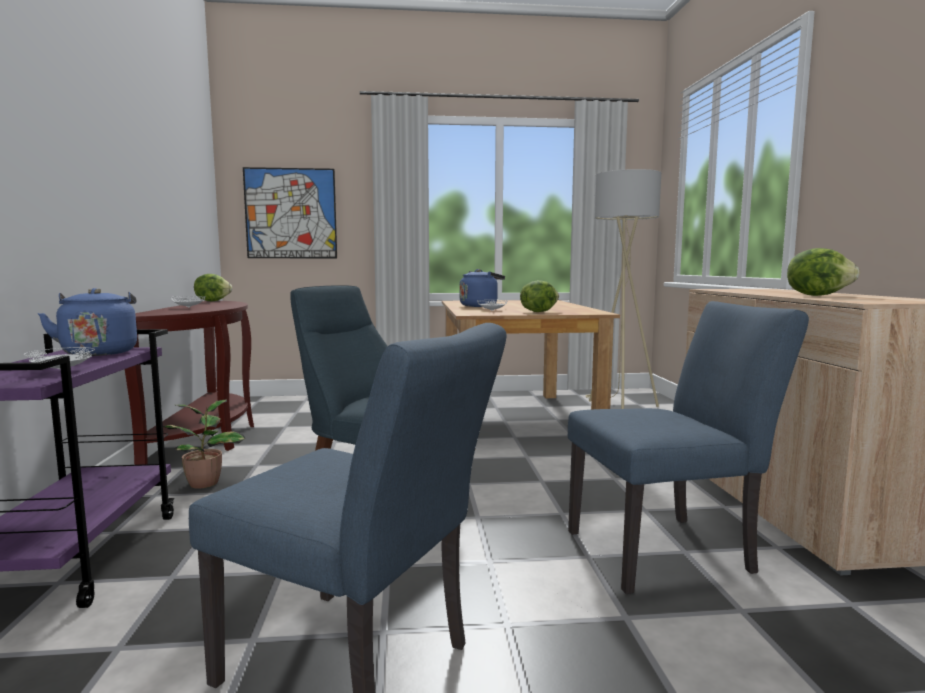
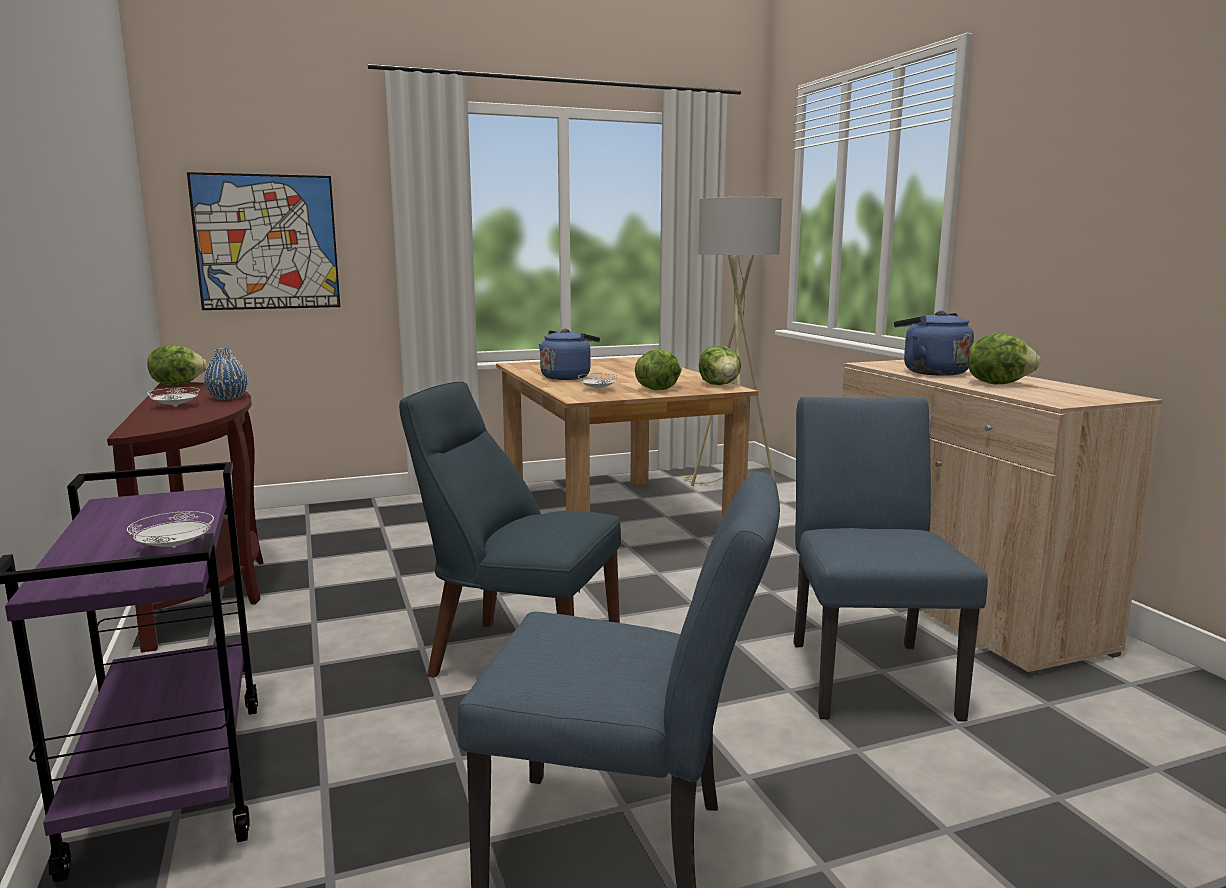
camera: 15 degrees left, 5 degrees up
(100, 352) = (159, 506): blue kettle -> blue kettle (931, 372)
(205, 482) = (262, 655): potted plant -> none
(228, 305) = (227, 398): none -> blue vase
(592, 311) = (720, 385): none -> lettuce
(670, 550) = (867, 671): blue chair -> blue chair turned 60 degrees counterclockwise

